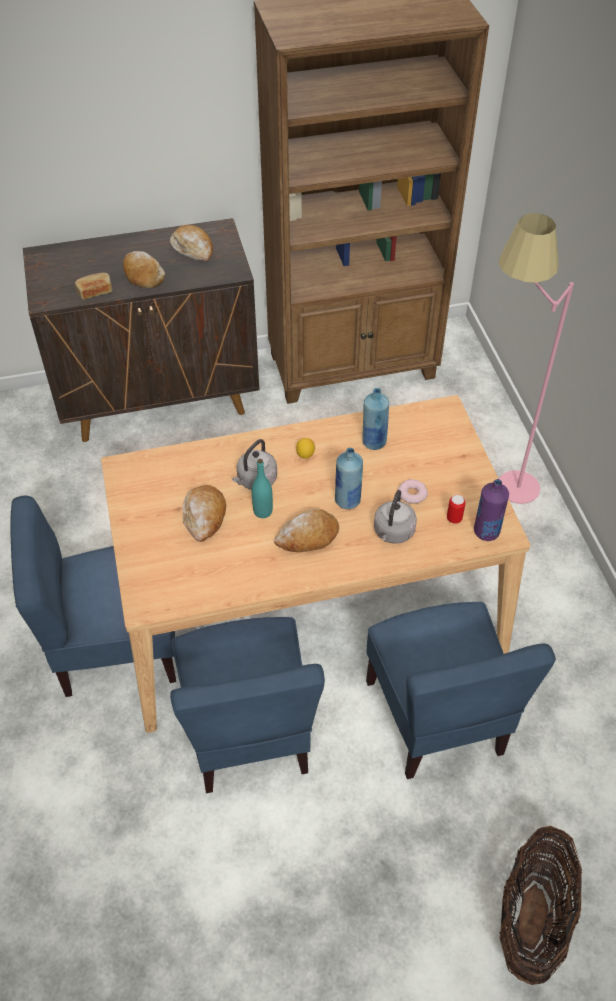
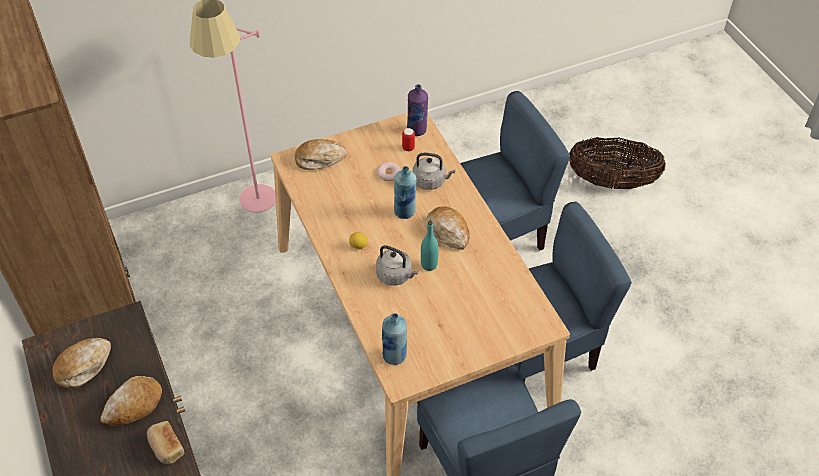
camera: 100 degrees left, 0 degrees up
(204, 517) = (444, 304): bread -> bread (320, 159)
(373, 442) = (336, 202): blue bottle -> blue bottle (394, 356)

